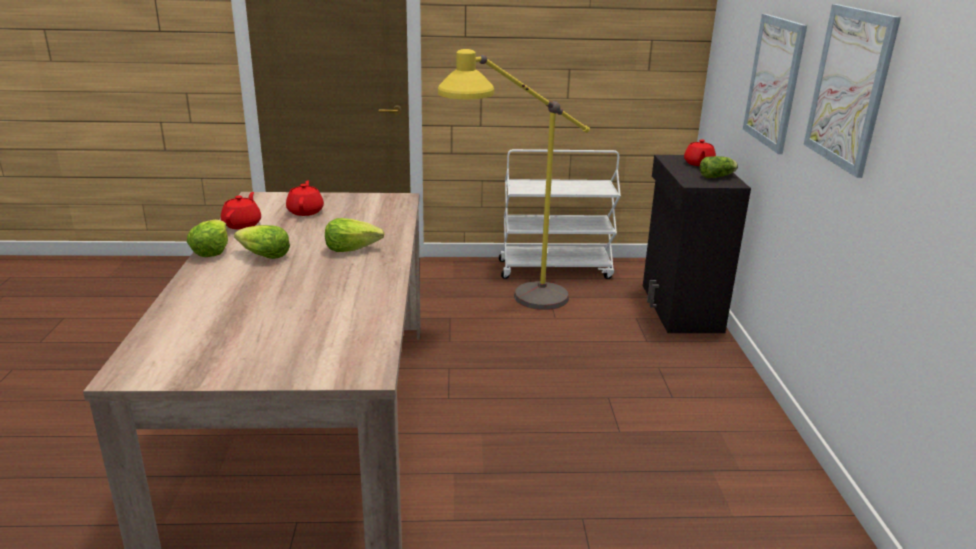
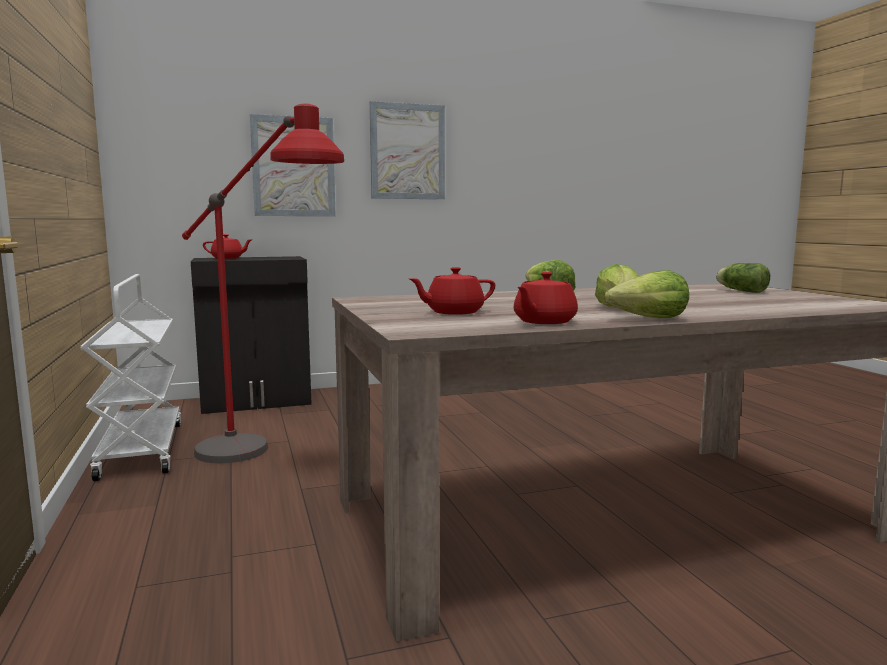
camera: 105 degrees left, 15 degrees down
(242, 224) = (543, 322): red teapot -> red teapot turned 45 degrees counterclockwise
(511, 307) = (264, 461): yellow floor lamp -> red floor lamp
(718, 176) = (270, 257): lettuce -> lettuce (740, 291)

